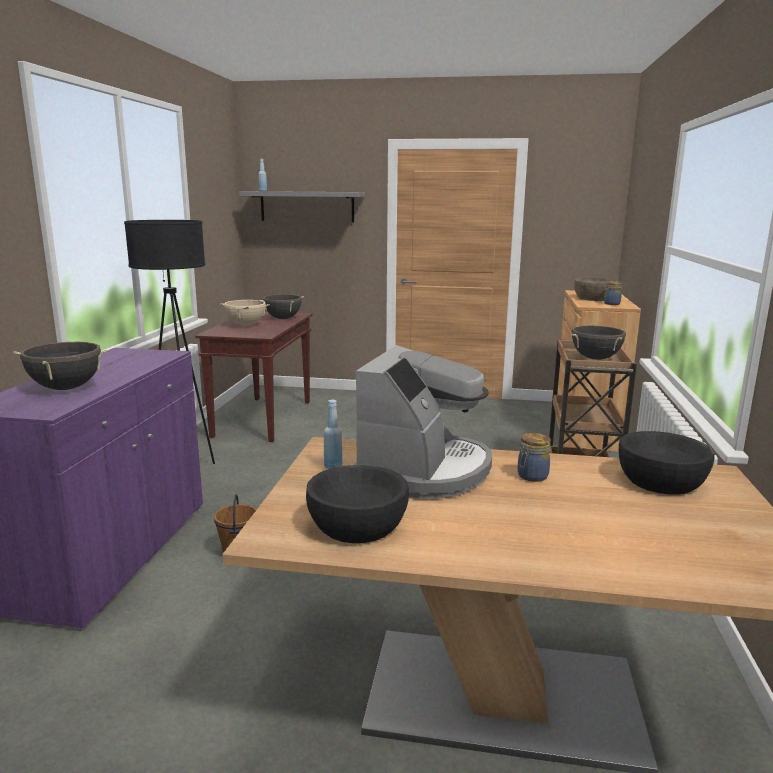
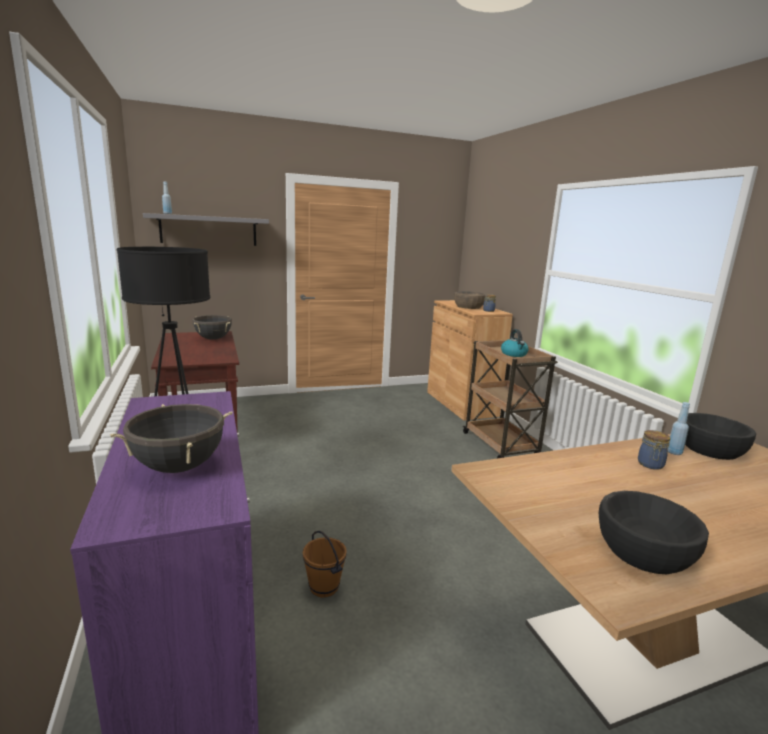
camera: 30 degrees left, 0 degrees up
(246, 325) = (188, 349): beige cooking pot -> none
(333, 466) = (523, 493): blue bottle -> blue bottle (674, 452)
(423, 470) = (585, 478): coffee machine -> none
(595, 358) = (514, 354): black cooking pot -> kettle

